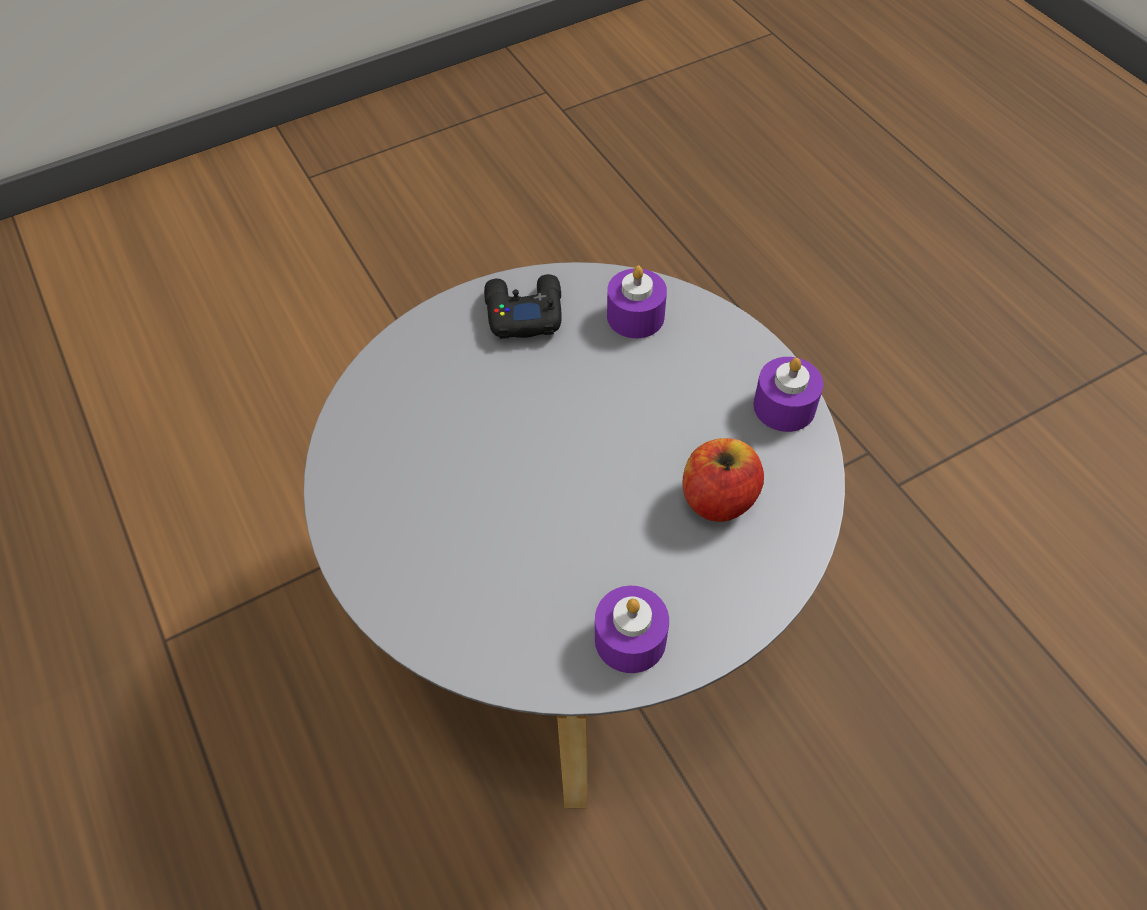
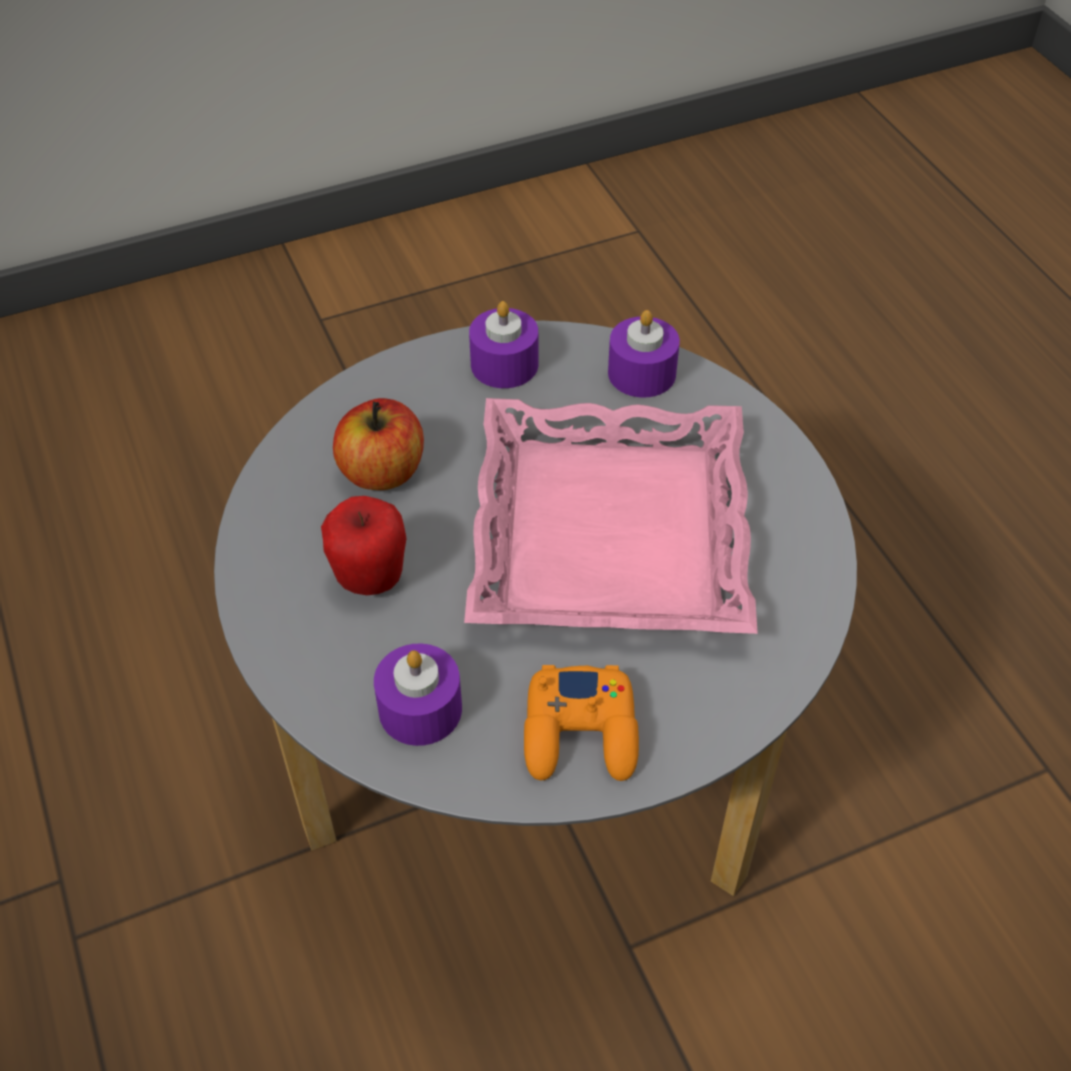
camera: 175 degrees left, 5 degrees down
(508, 459) = (613, 533): none -> pink tray
(523, 312) = (581, 733): black game controller -> orange game controller
(698, 402) = (370, 579): none -> apple
(784, 406) = (267, 563): purple candle -> purple candle (641, 373)

